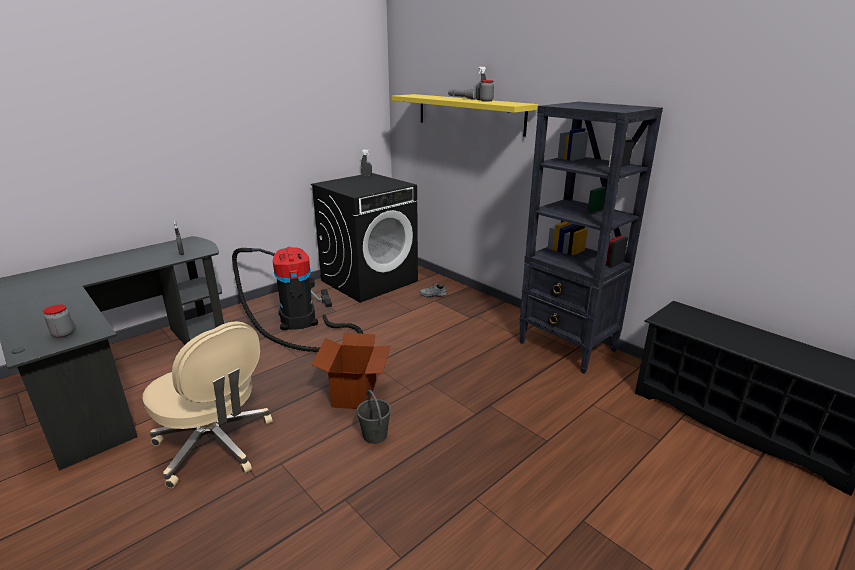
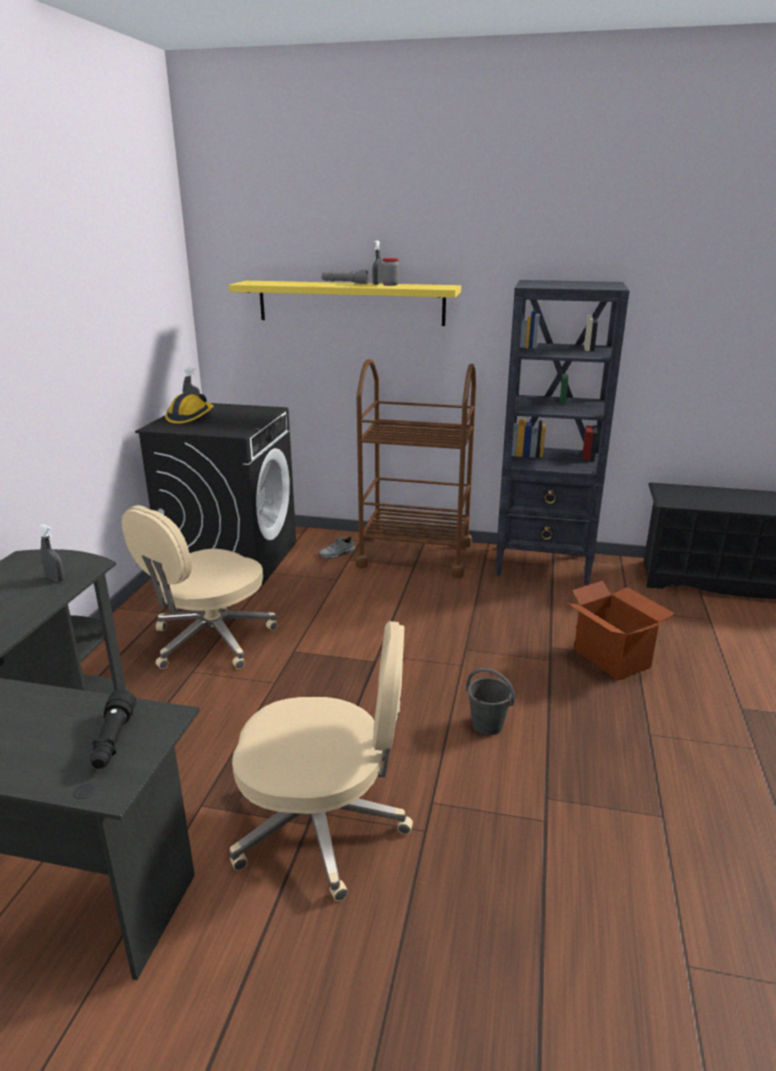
camera: 35 degrees left, 0 degrees up
(63, 334) = (113, 740): jar -> black flashlight
(300, 322) = (210, 640): vacuum cleaner -> beige office chair
(352, 181) = (190, 417): none -> hard hat
(355, 393) = (405, 693): cardboard box -> cardboard box (612, 658)
(481, 310) = (415, 555): none -> brown cart

